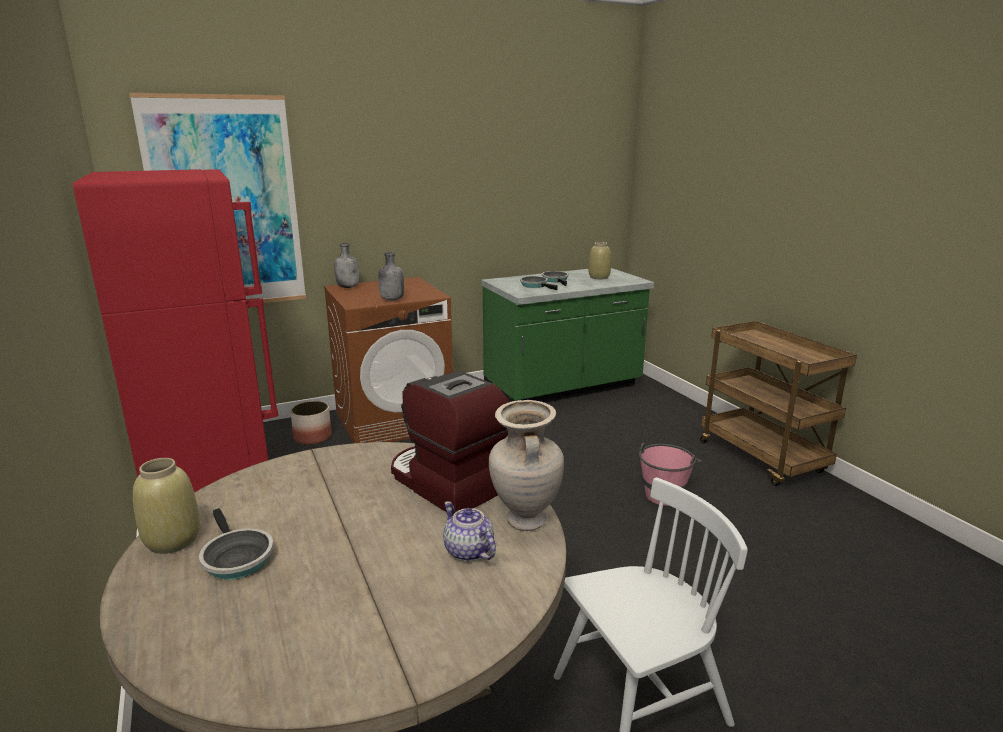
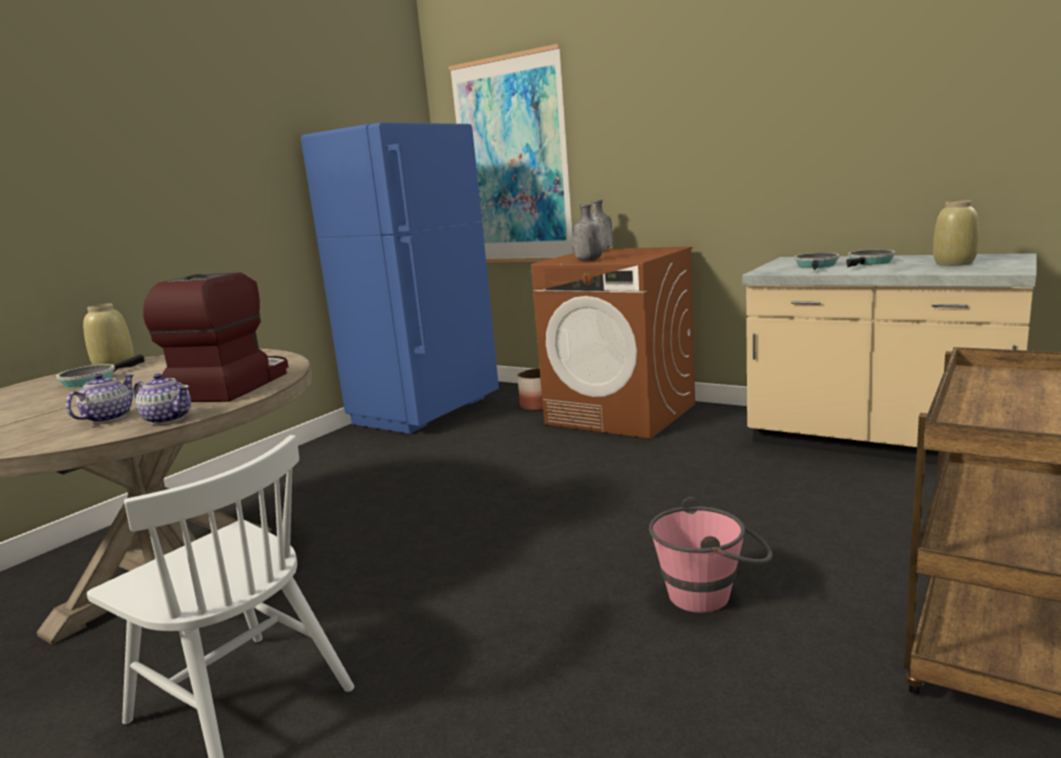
camera: 60 degrees right, 5 degrees down
(211, 482) = (427, 412): red fridge -> blue fridge
(524, 521) = (167, 419): beige vase -> teapot
(563, 388) = (878, 443): green counter -> beige counter

